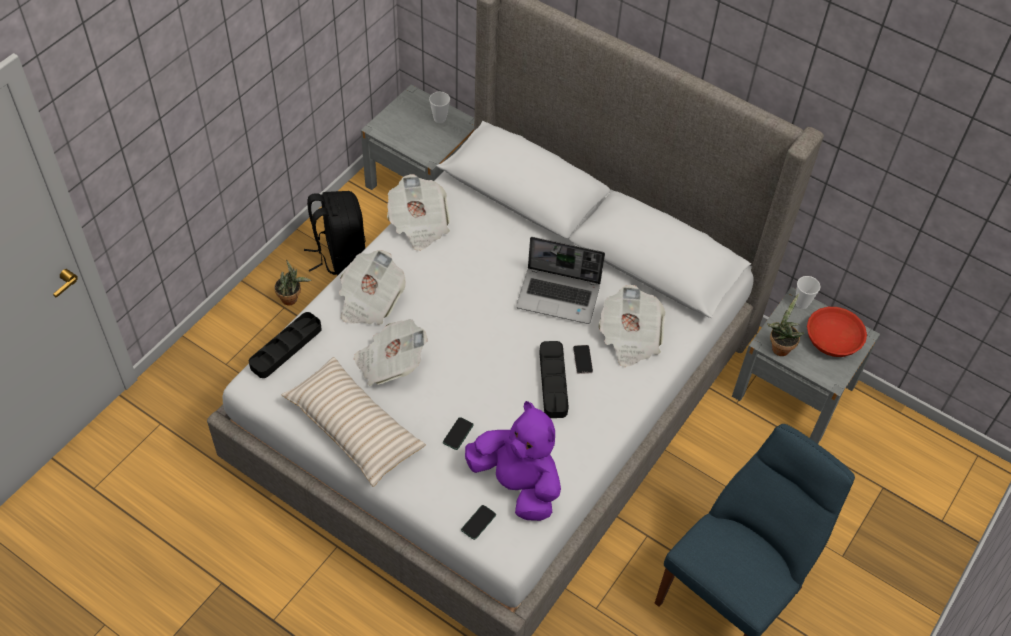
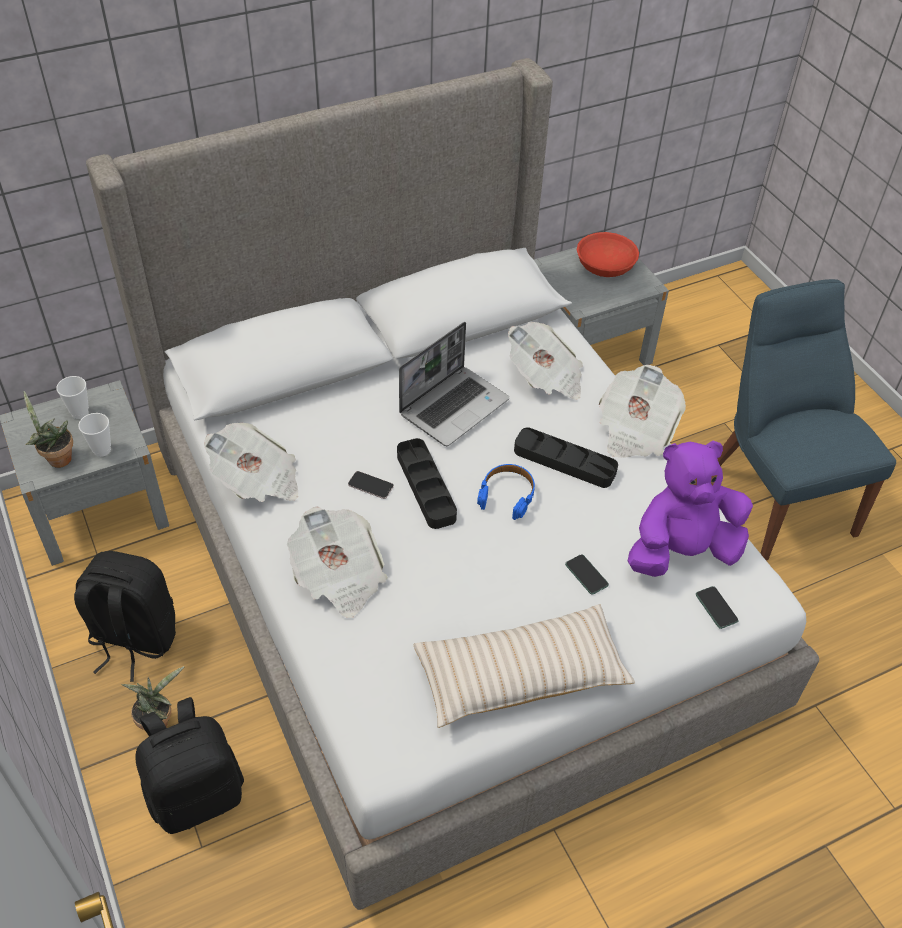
camera: 60 degrees left, 5 degrees down
(256, 344) = (197, 794): none -> black backpack
(286, 347) = (350, 698): black tray -> black tray (426, 487)
(390, 363) = (449, 595): newspaper -> newspaper (635, 430)
(497, 360) = (507, 495): none -> blue headphones
(582, 359) = (550, 425): phone -> phone (370, 485)
(779, 346) = (591, 300): potted plant -> potted plant (57, 458)
(801, 303) = (552, 264): cup -> cup (102, 450)

